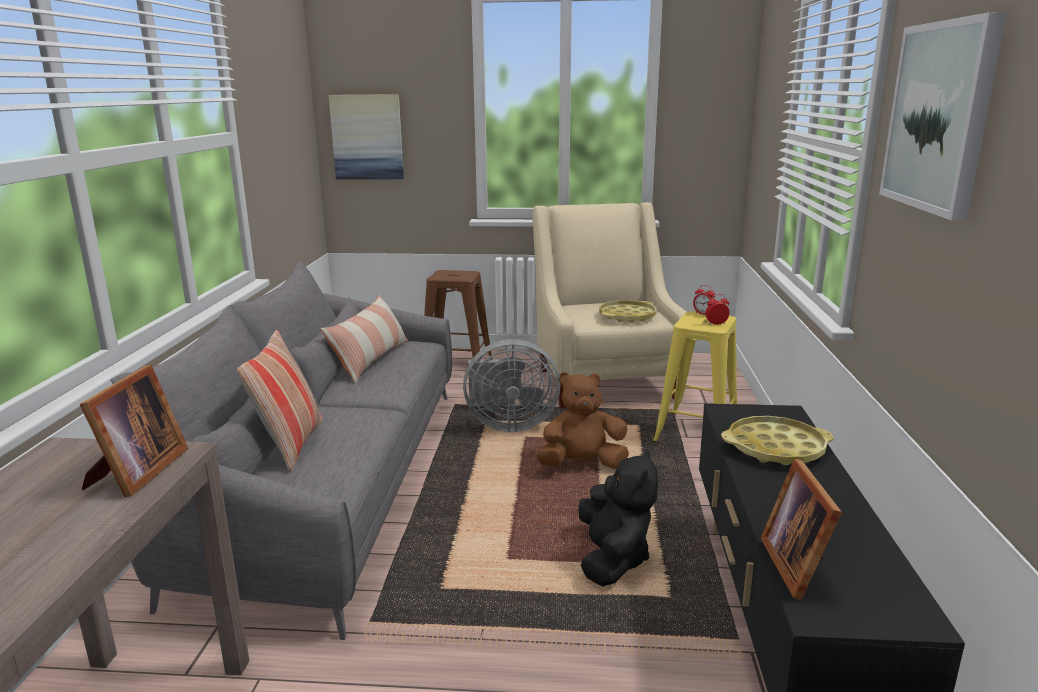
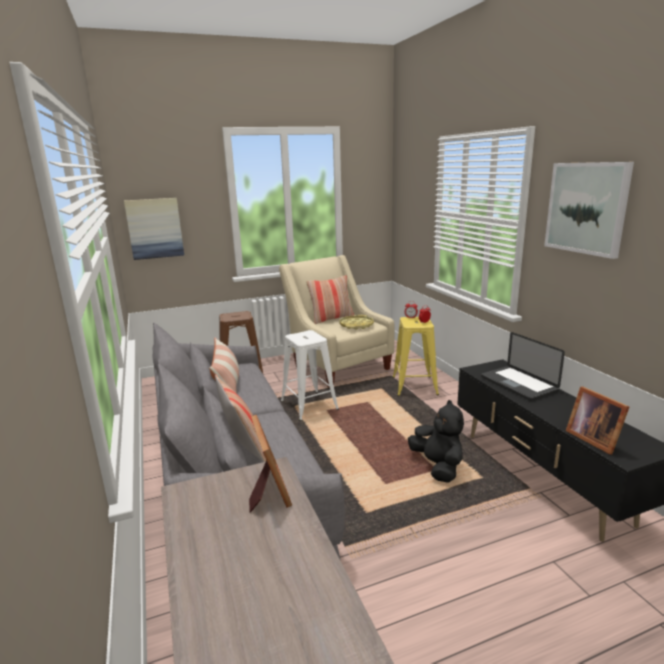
camera: 25 degrees left, 0 degrees up
(508, 425) = (309, 405): grey fan -> white stool
(582, 465) = (373, 418): brown plush toy -> none
(601, 302) = (331, 319): none -> pillow
(775, 448) = (518, 384): yellow tray -> laptop

